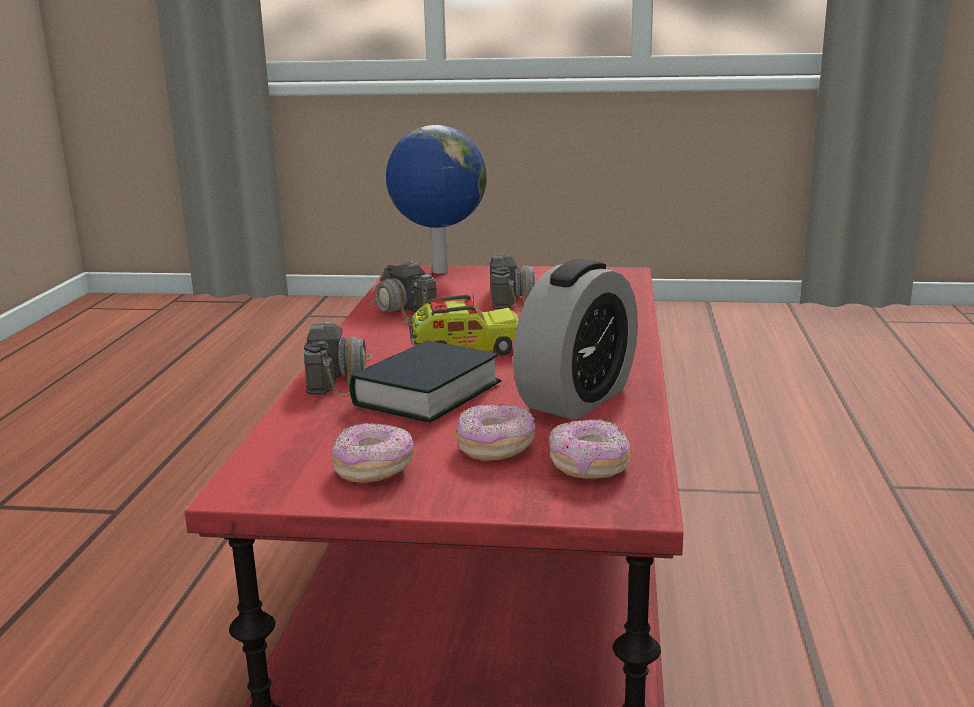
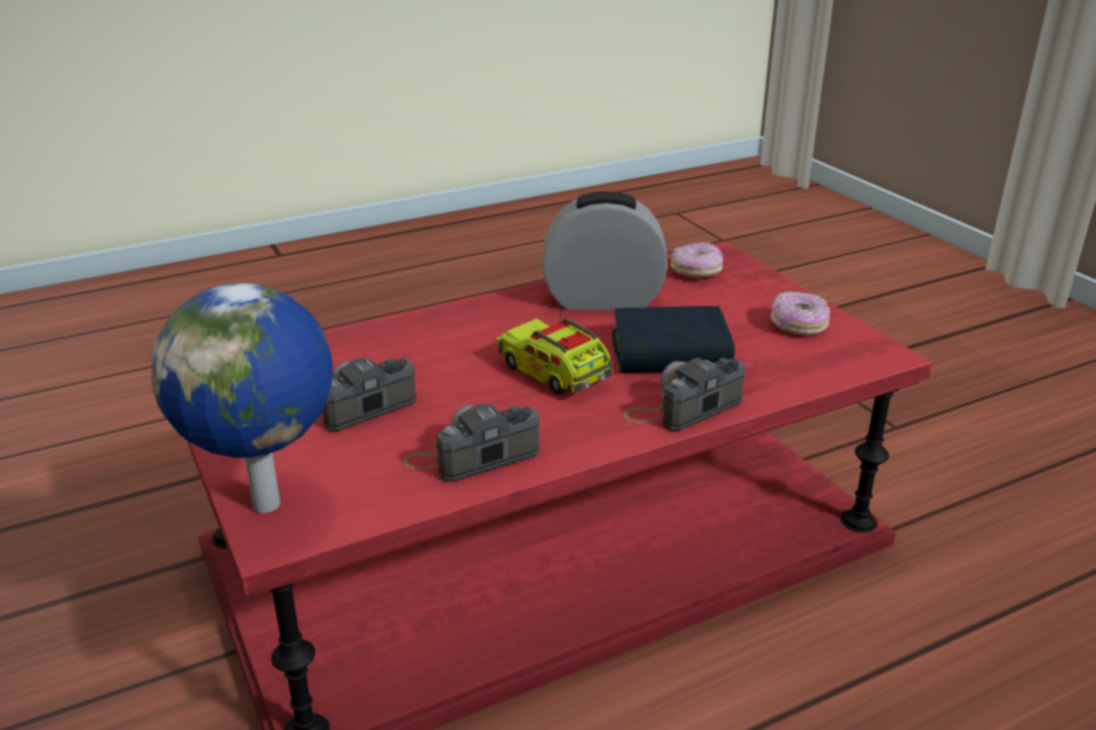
camera: 125 degrees left, 10 degrees up
(403, 310) = (472, 455): camera -> camera turned 135 degrees counterclockwise
(495, 448) = (715, 302): donut -> none

